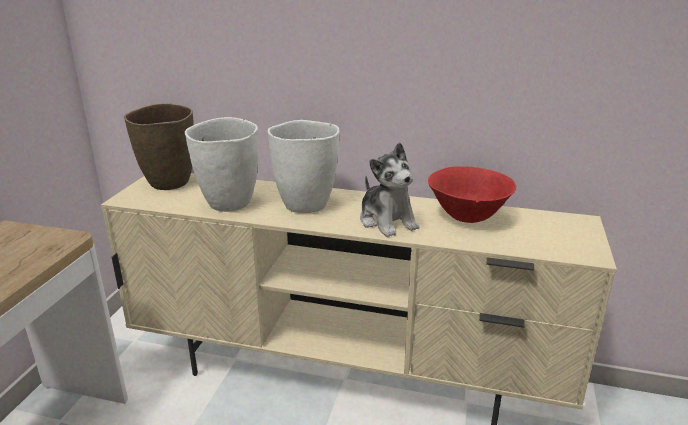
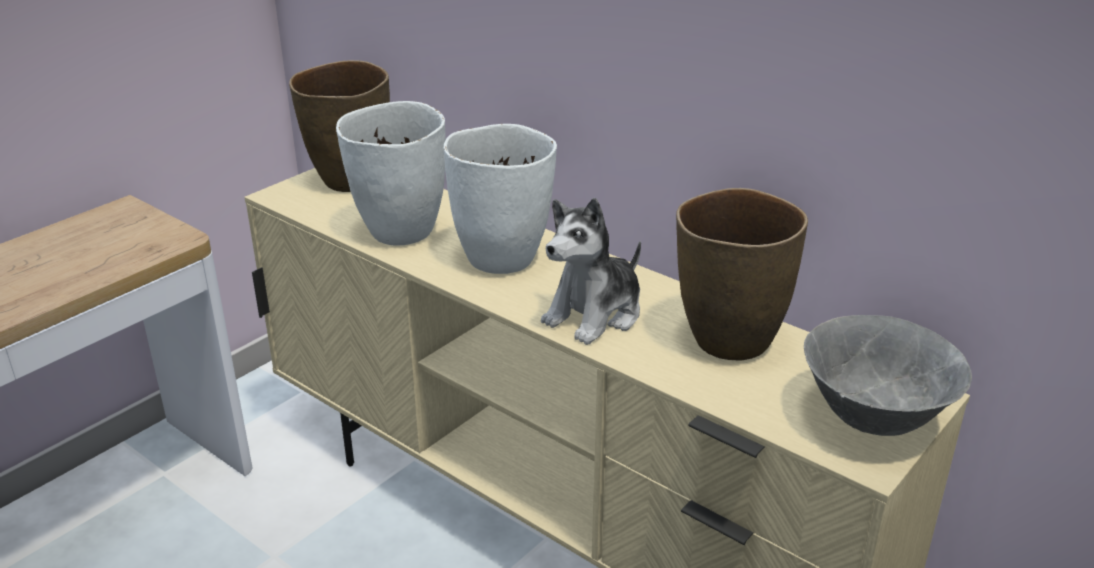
camera: 25 degrees right, 5 degrees up
(387, 221) = (595, 315): plush toy -> plush toy turned 45 degrees clockwise
(468, 218) = (728, 341): red bowl -> brown vase
(574, 237) = (874, 420): none -> grey bowl

